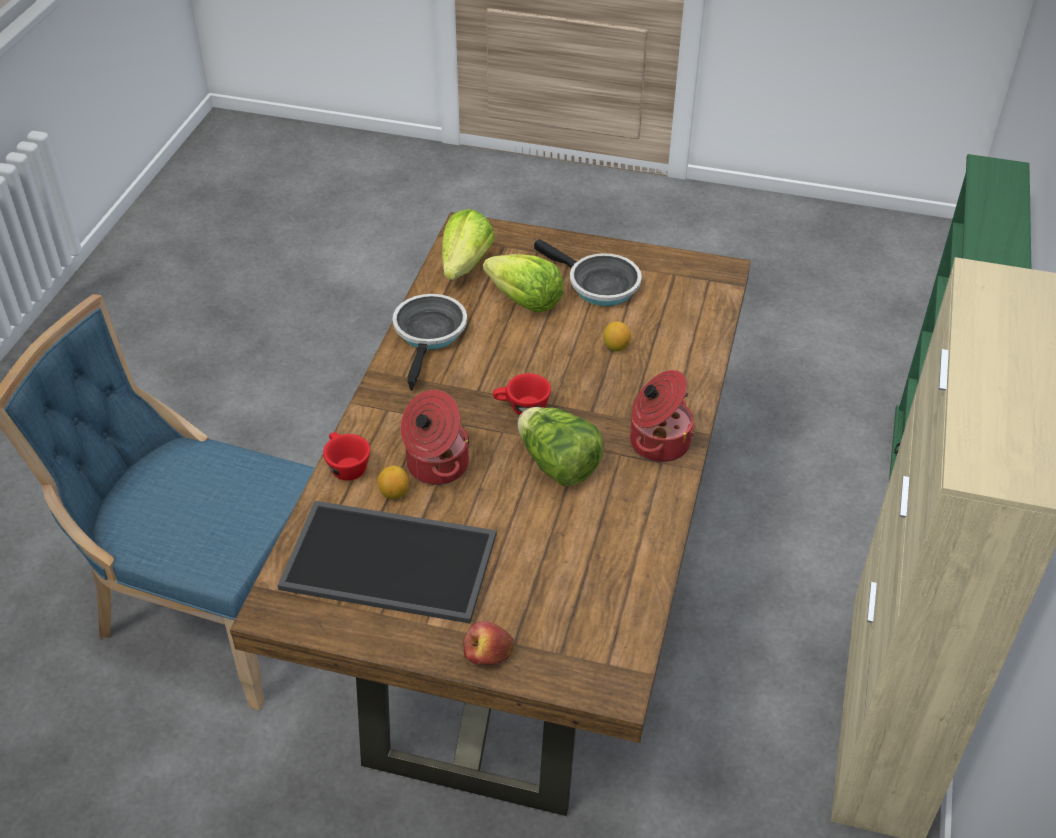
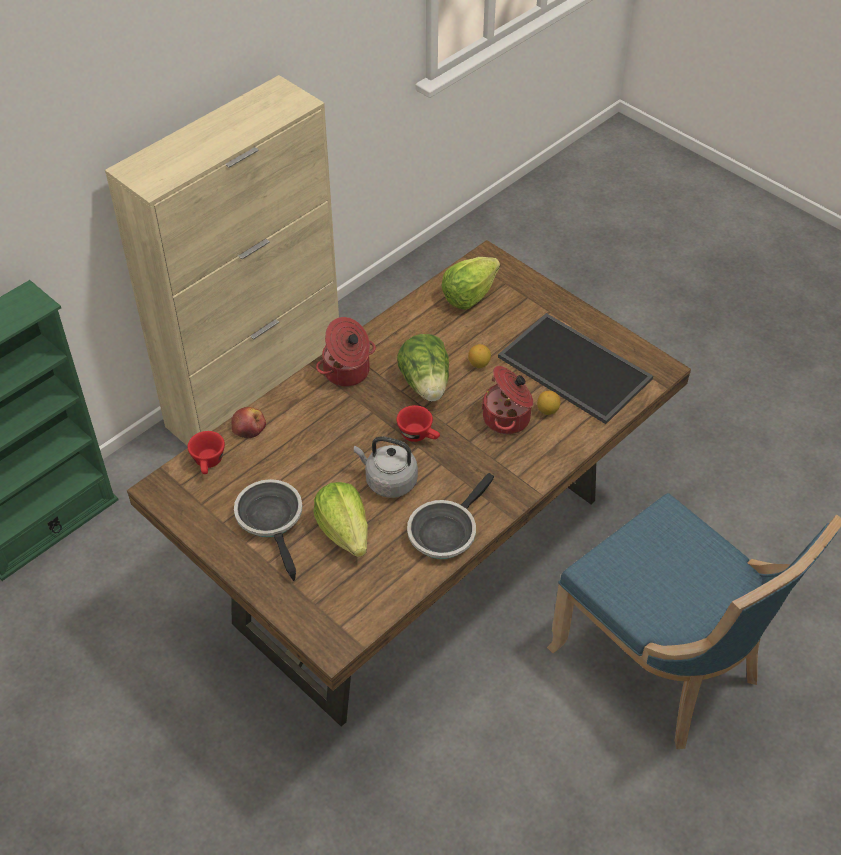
camera: 150 degrees left, 5 degrees up
(345, 466) = (571, 443): red cup -> red cup (209, 463)
(465, 265) = (366, 596): lettuce -> lettuce (469, 295)
(488, 652) = (544, 299): apple -> apple (249, 427)
(518, 355) = (388, 481): none -> grey kettle
(616, 347) = (310, 455): lemon -> lemon (479, 364)

